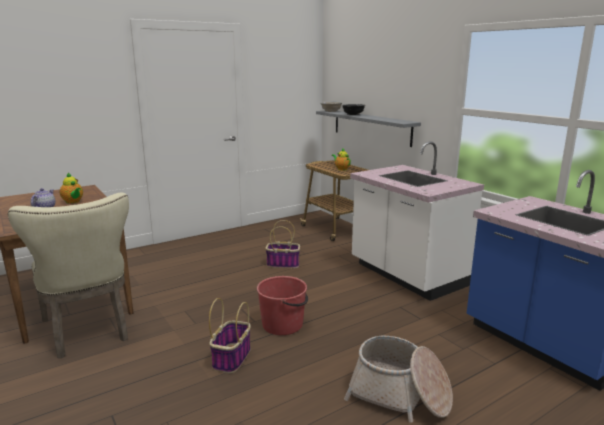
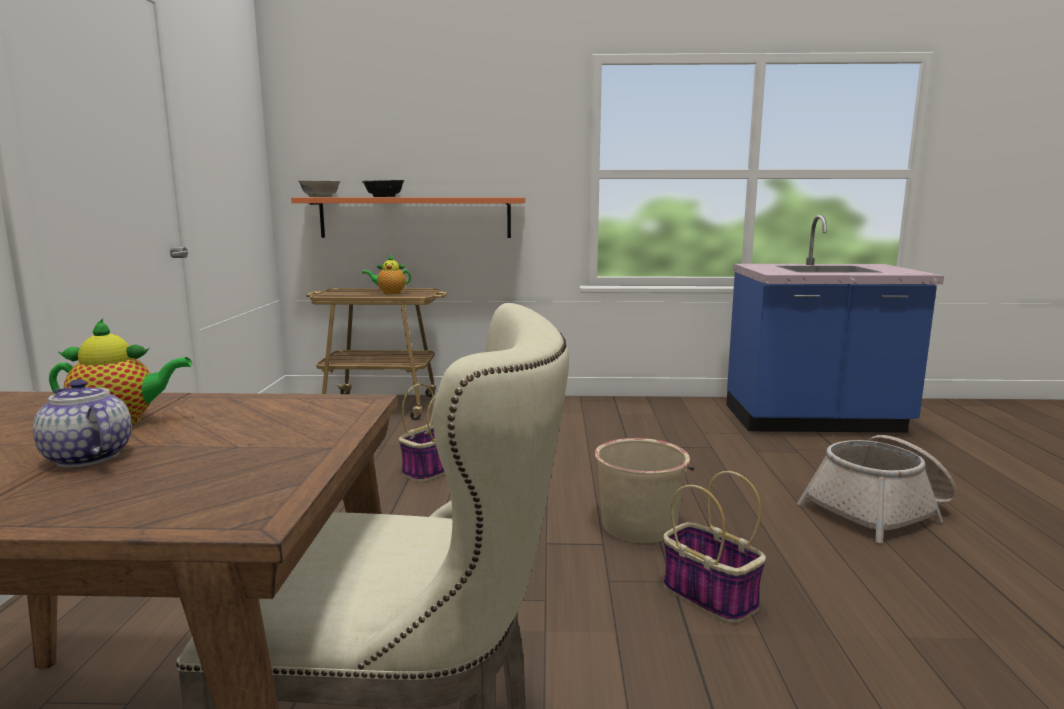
camera: 55 degrees left, 5 degrees down
(283, 324) = (639, 525): red bucket -> beige bucket
(371, 127) = (415, 217): grey shelf -> orange shelf
(406, 275) = (593, 419): white counter -> none

